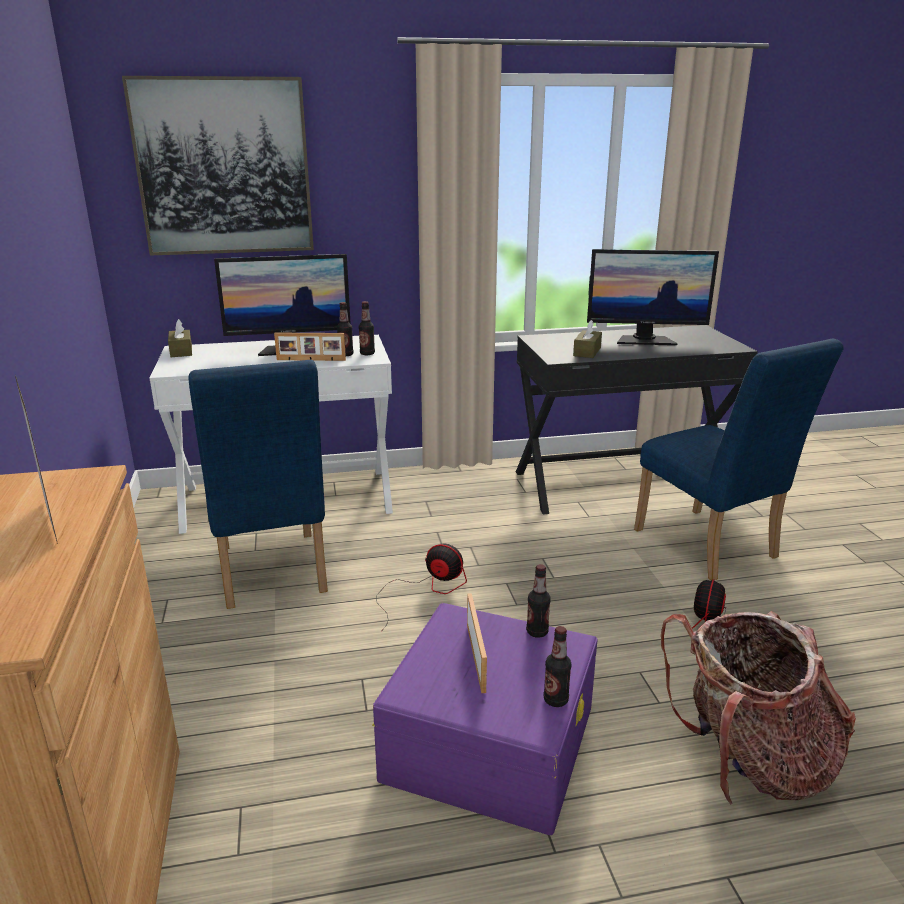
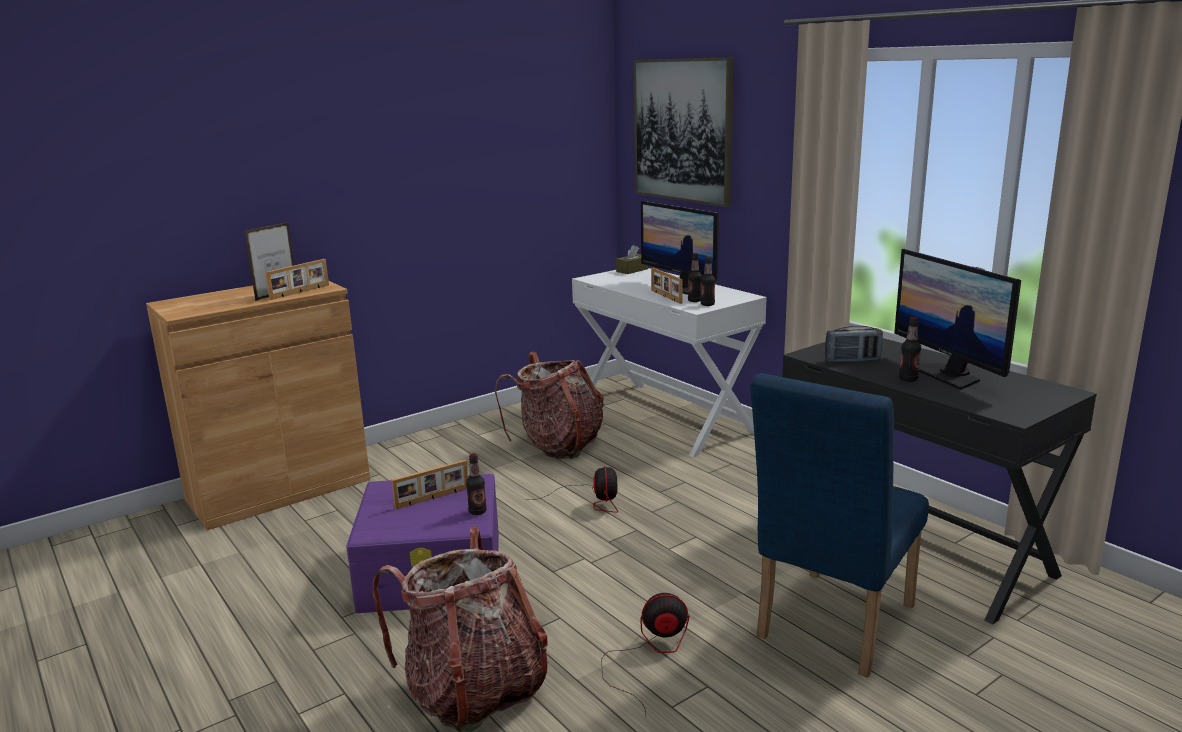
camera: 65 degrees right, 5 degrees down
(75, 500) = (300, 292): none -> picture frame
(271, 575) = (558, 445): blue chair -> backpack
(555, 700) = (400, 533): bottle -> bottle (908, 379)
(587, 352) = (852, 360): brown tissue box -> radio

